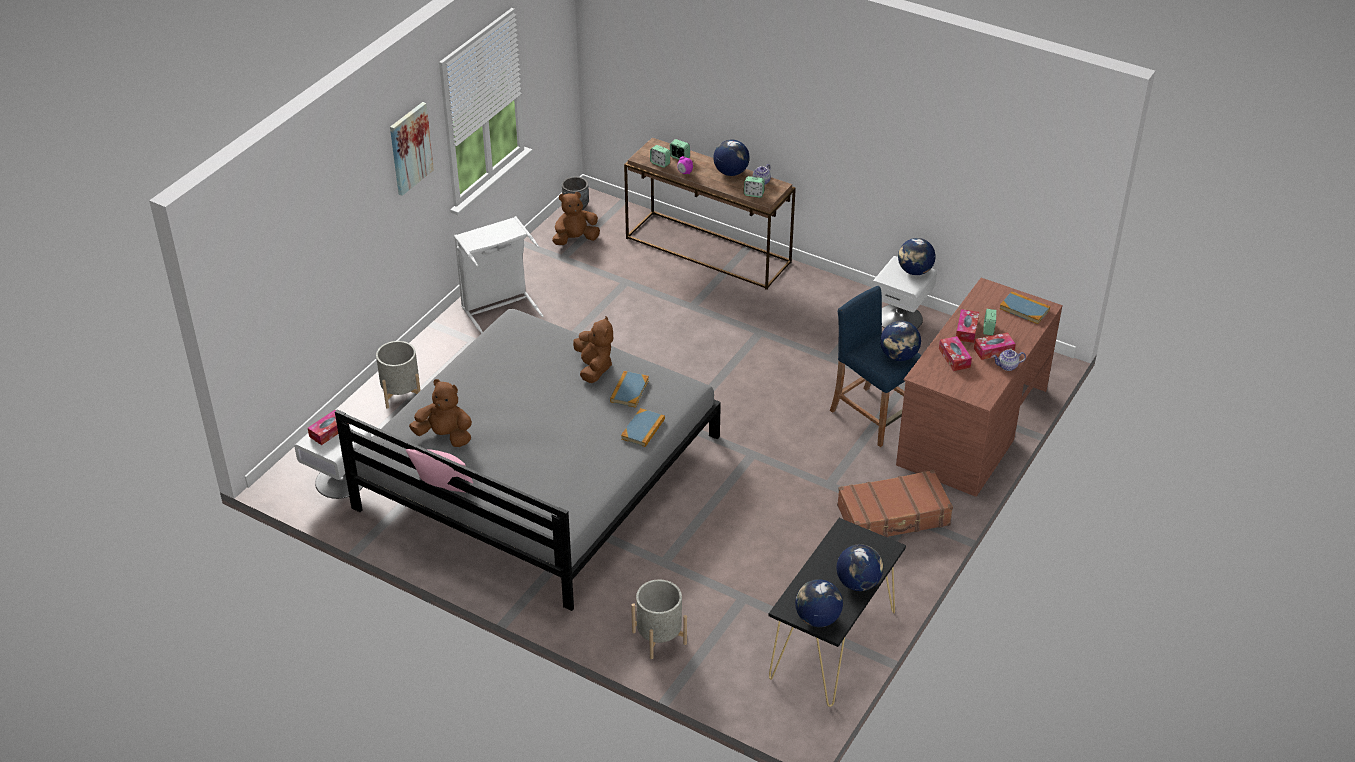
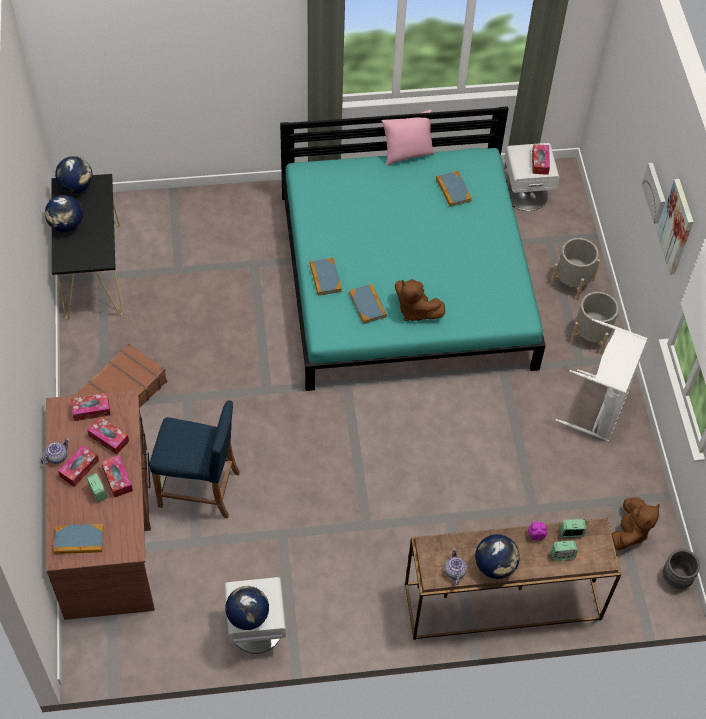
camera: 140 degrees right, 15 degrees up
(373, 199) = (655, 193): none -> picture
(445, 436) = (453, 190): brown plush toy -> book
(538, 472) = (406, 279): grey bed -> turquoise bed
(659, 637) = (210, 212): grey planter -> grey planter (591, 336)
(753, 194) = (445, 547): alarm clock -> none
(899, 356) = (171, 445): globe -> none
(955, 383) = (91, 410): none -> tissue box

